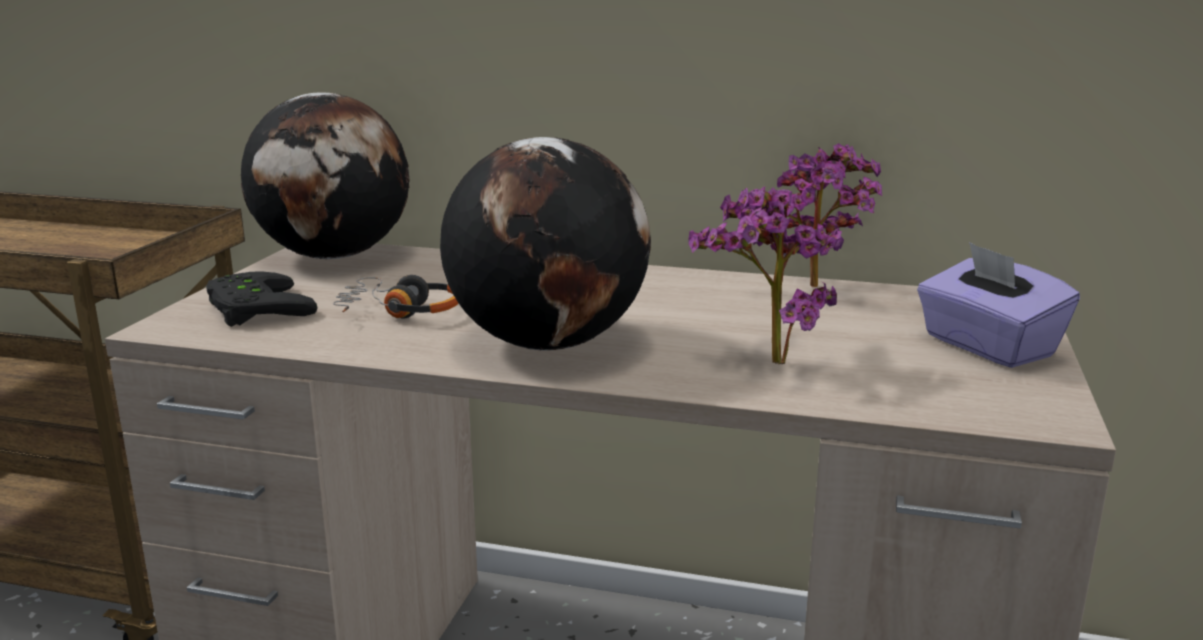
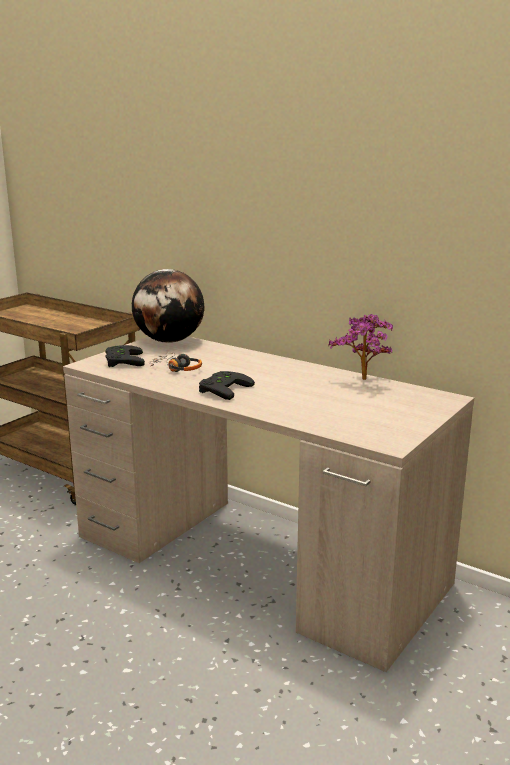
camera: 20 degrees right, 0 degrees up
(547, 343) = (222, 388): globe -> black game controller
(765, 359) = (303, 406): potted plant -> none
(987, 347) = (407, 414): purple tissue box -> none

